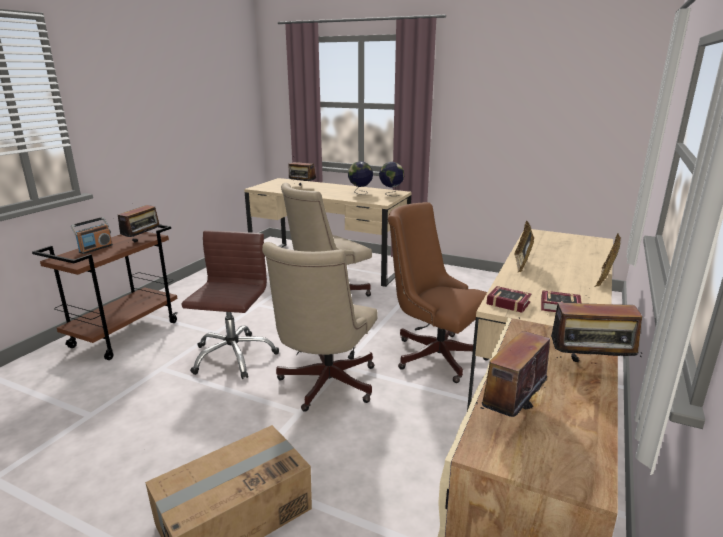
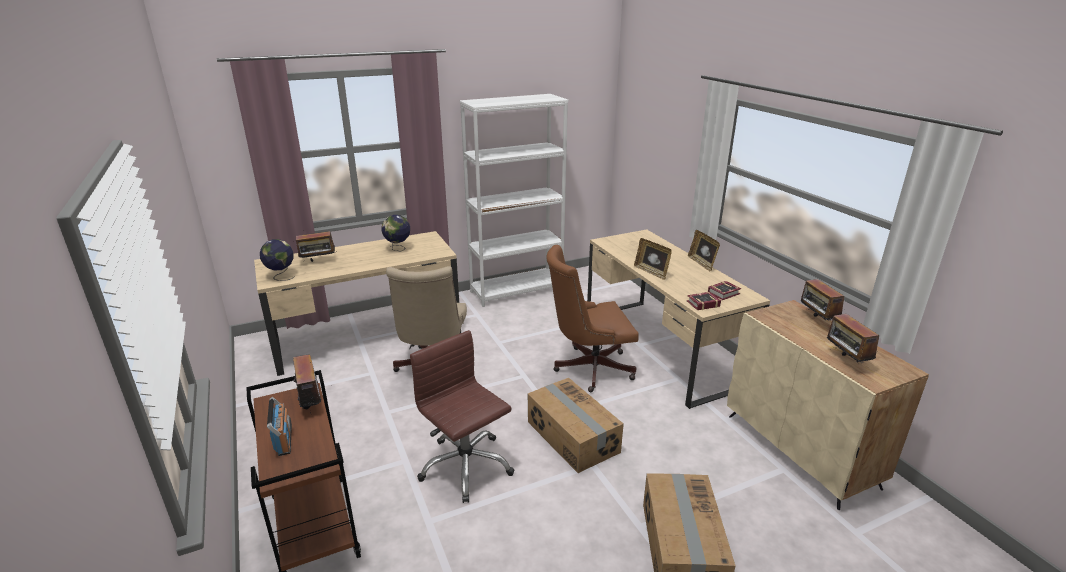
camera: 50 degrees left, 5 degrees up
(324, 386) = (572, 437): beige office chair -> cardboard box
(391, 193) = (426, 240): globe -> globe (281, 276)
(485, 279) = (517, 290): none -> white bookcase
(590, 366) = (816, 320): radio -> radio turned 120 degrees clockwise

